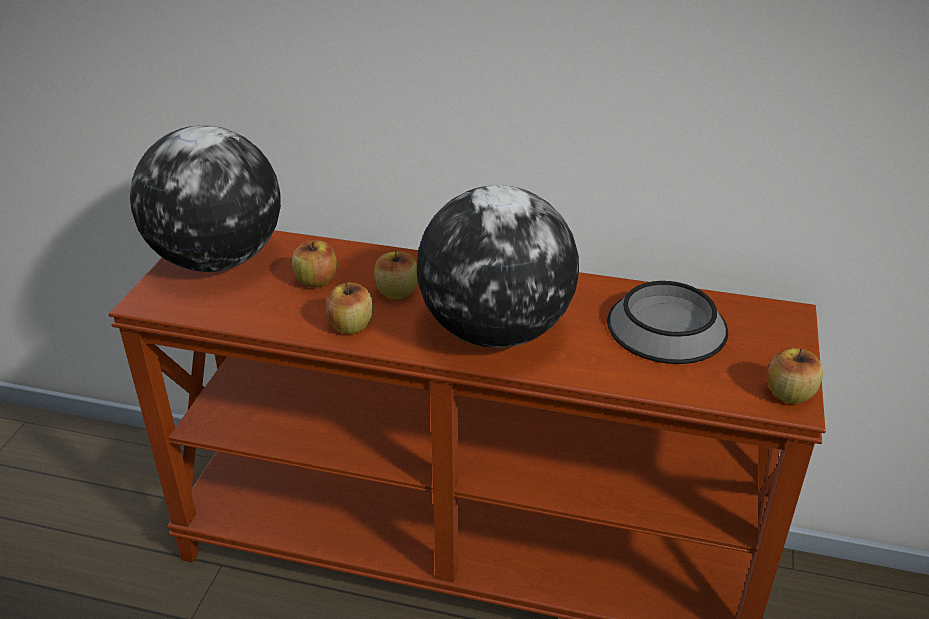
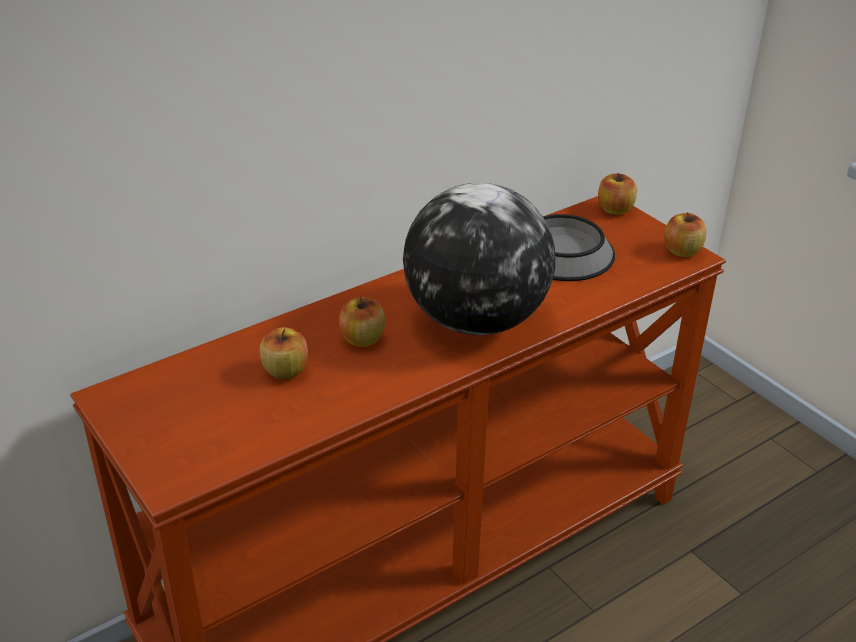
camera: 50 degrees left, 0 degrees up
(218, 259) = (166, 409): globe -> none
(351, 325) = (376, 383): apple -> apple (615, 209)

